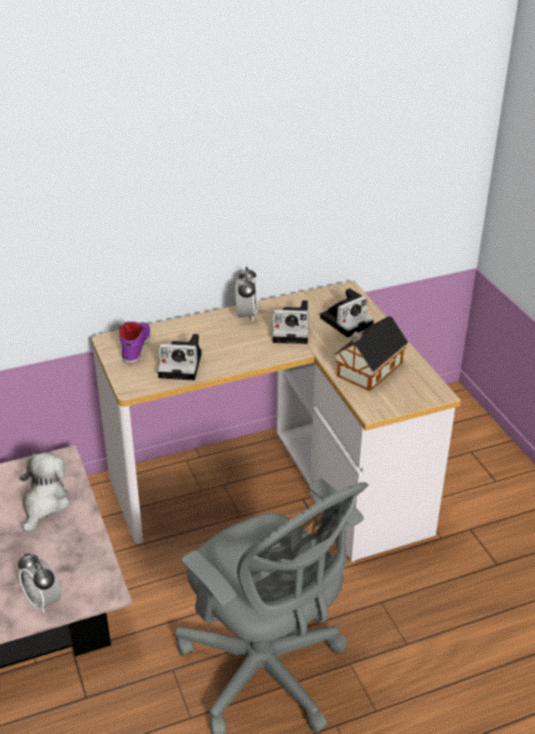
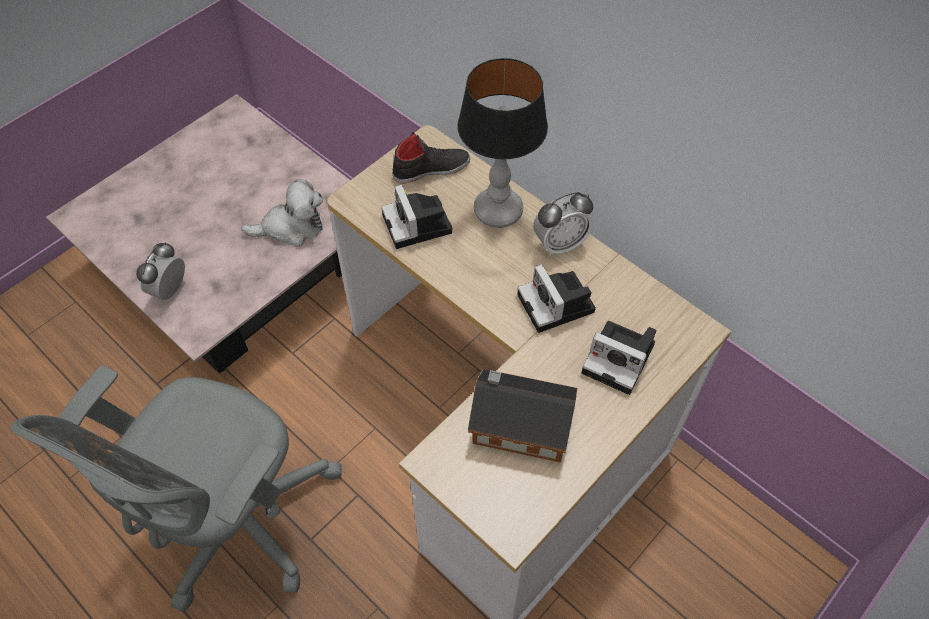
camera: 65 degrees right, 20 degrees up
(135, 346) = (431, 168): purple shoe -> black shoe
(198, 330) = (497, 210): none -> table lamp

